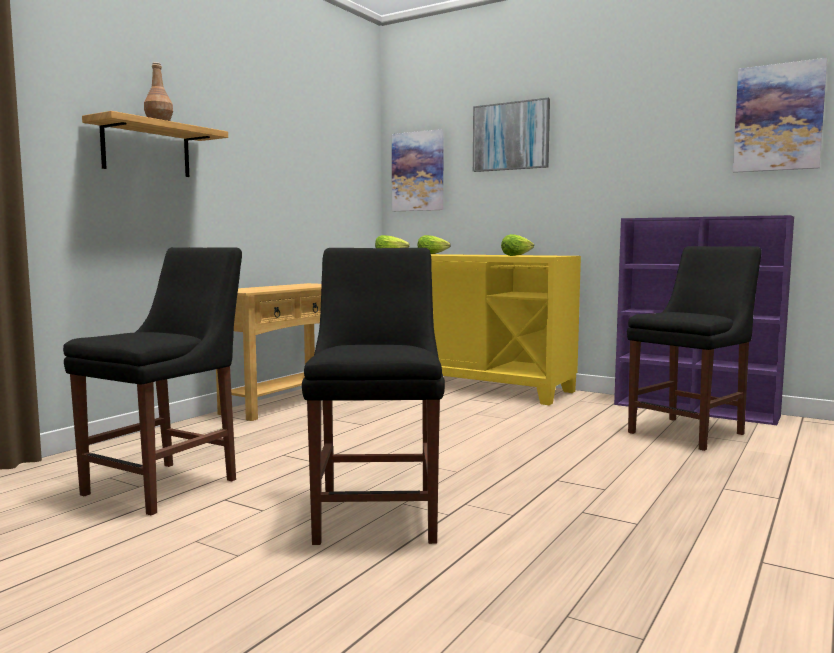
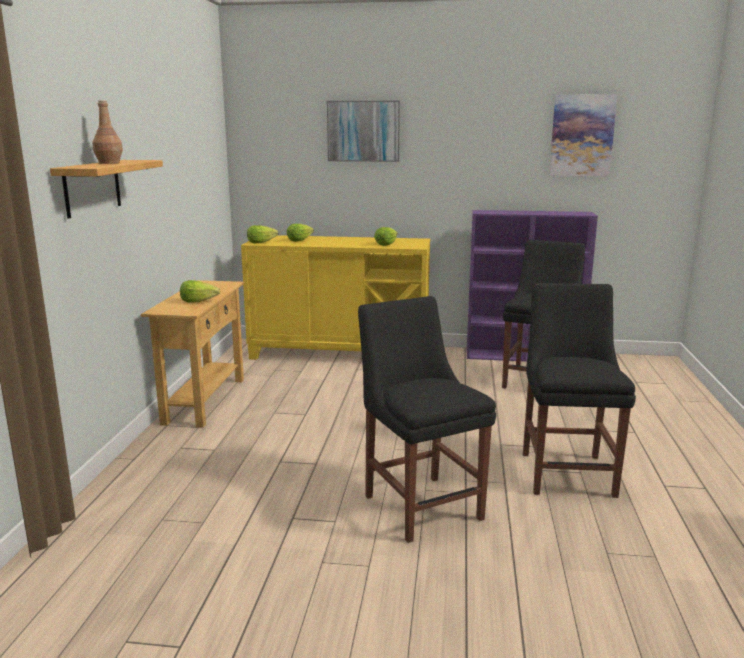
camera: 25 degrees left, 10 degrees up
(167, 485) = (225, 515): black chair -> black chair (567, 471)
(272, 288) = (199, 301): none -> lettuce
(418, 171) = (269, 157): picture -> none

